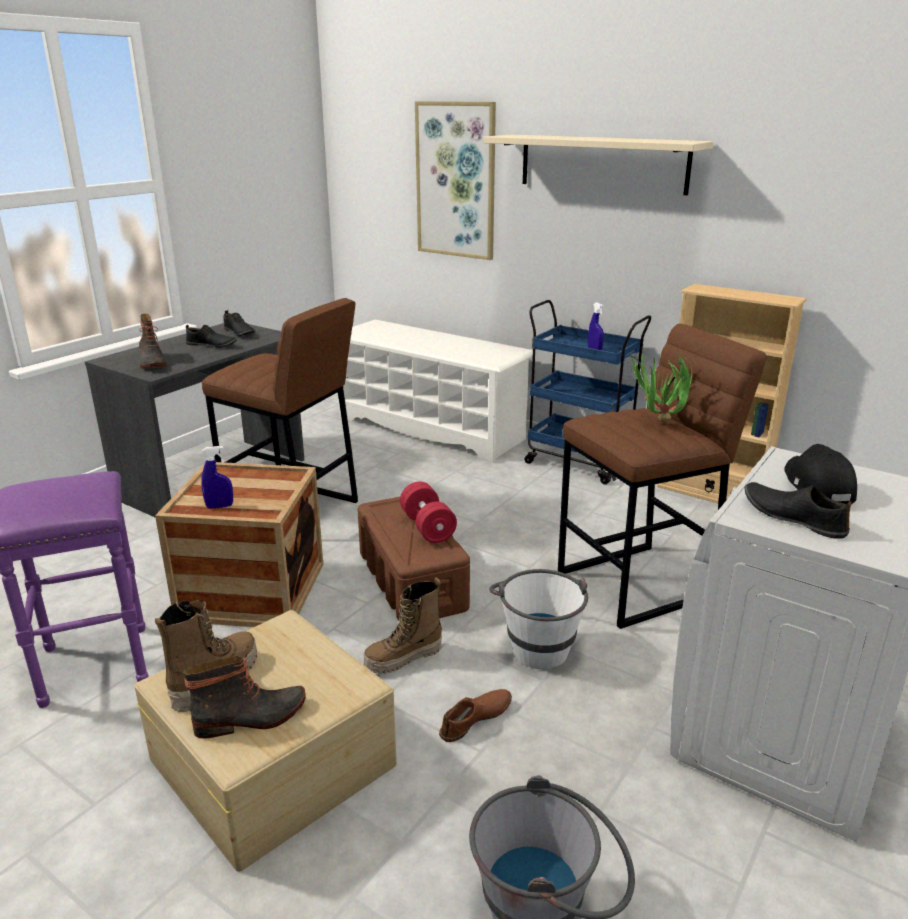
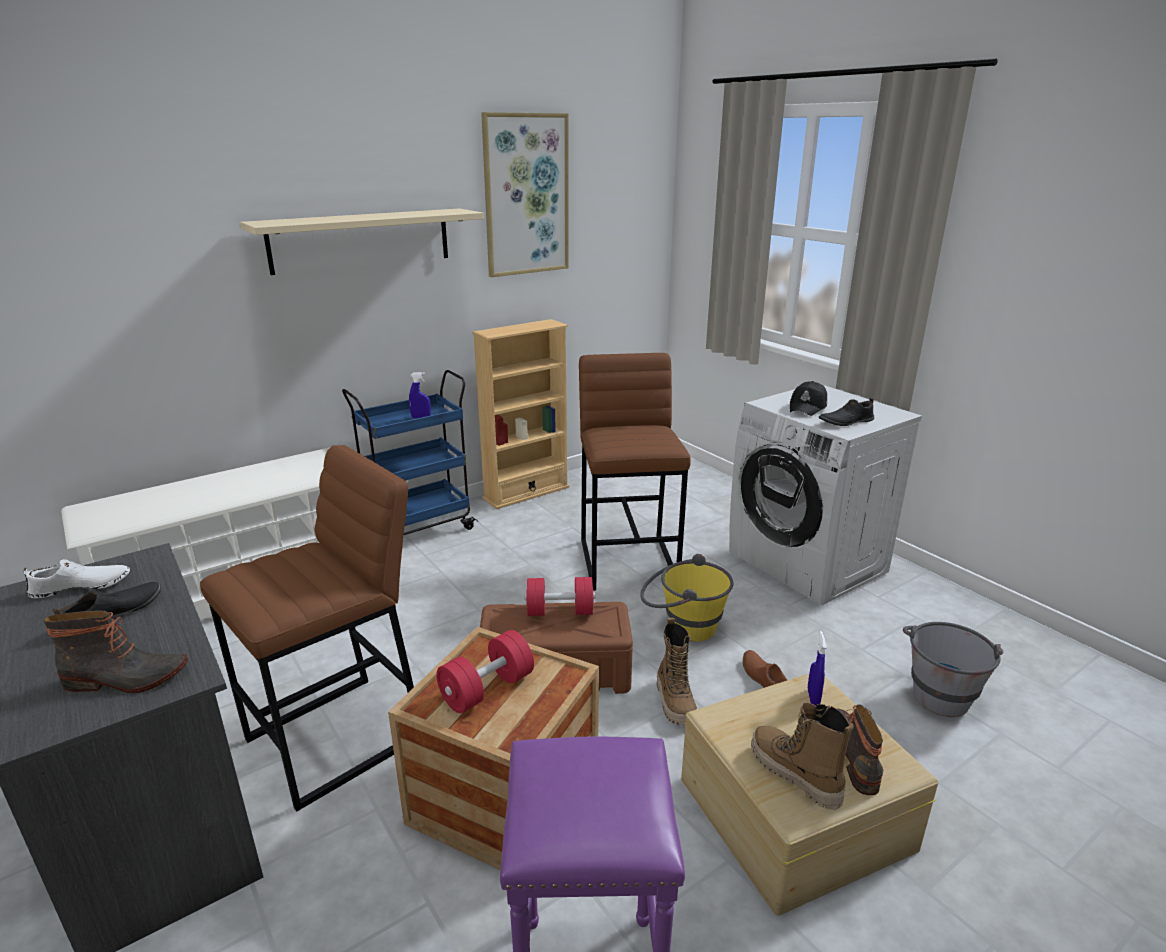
camera: 70 degrees left, 0 degrees up
(219, 506) = (527, 710): blue spray bottle -> blue spray bottle (813, 697)
(239, 333) = (81, 587): black shoe -> white shoe
(240, 488) = (487, 689): none -> red dumbbell
(456, 181) = (167, 287): picture -> picture (526, 195)
(537, 643) = (682, 626): white bucket -> yellow bucket
(657, 424) = (635, 430): potted plant -> none
(816, 486) = (808, 407): black cap -> black cap turned 75 degrees counterclockwise

